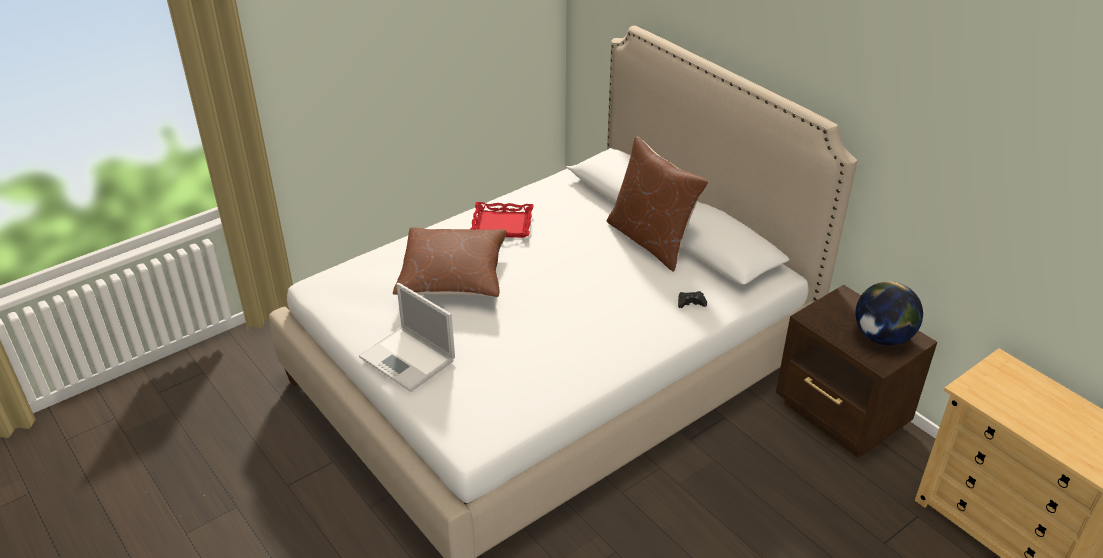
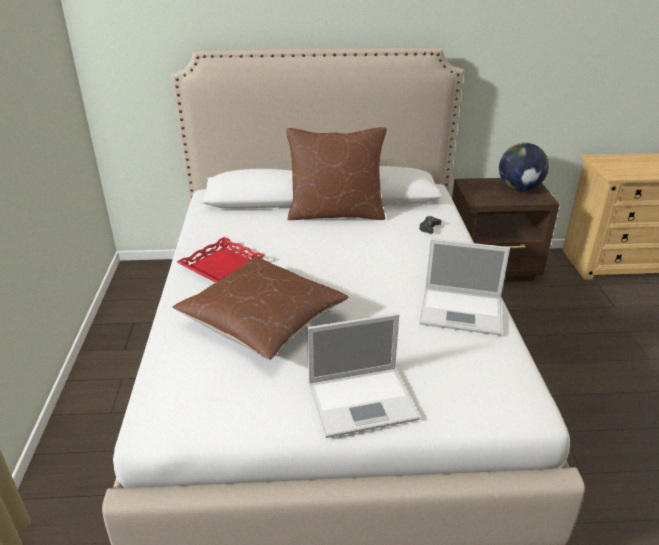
camera: 55 degrees left, 5 degrees down
(567, 369) = (462, 311): none -> laptop

